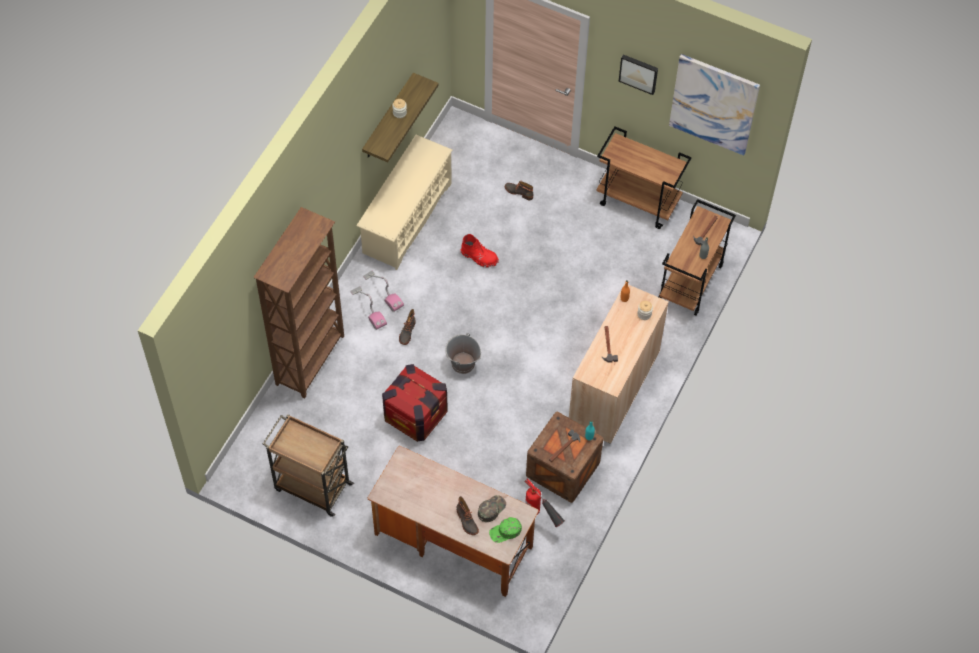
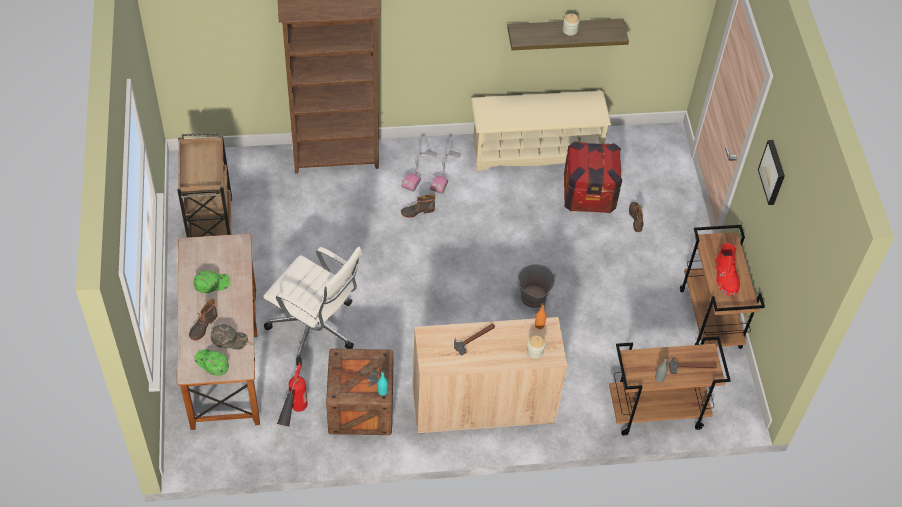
camera: 55 degrees right, 5 degrees down
(415, 415) = (335, 261): crate -> crate (588, 194)
(429, 495) = (212, 283): none -> green cap
(462, 364) = (416, 269): grey bucket -> grey bucket (533, 297)
(470, 463) = (315, 329): none -> white office chair
(479, 257) = (540, 224): red boot -> red boot (725, 278)
(713, 104) = (798, 254): picture -> none

